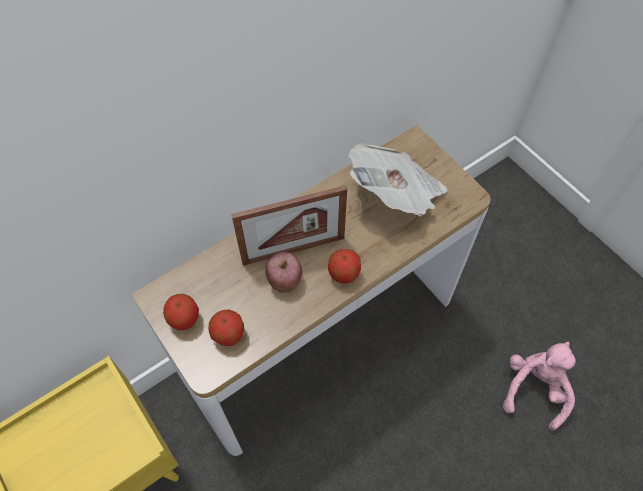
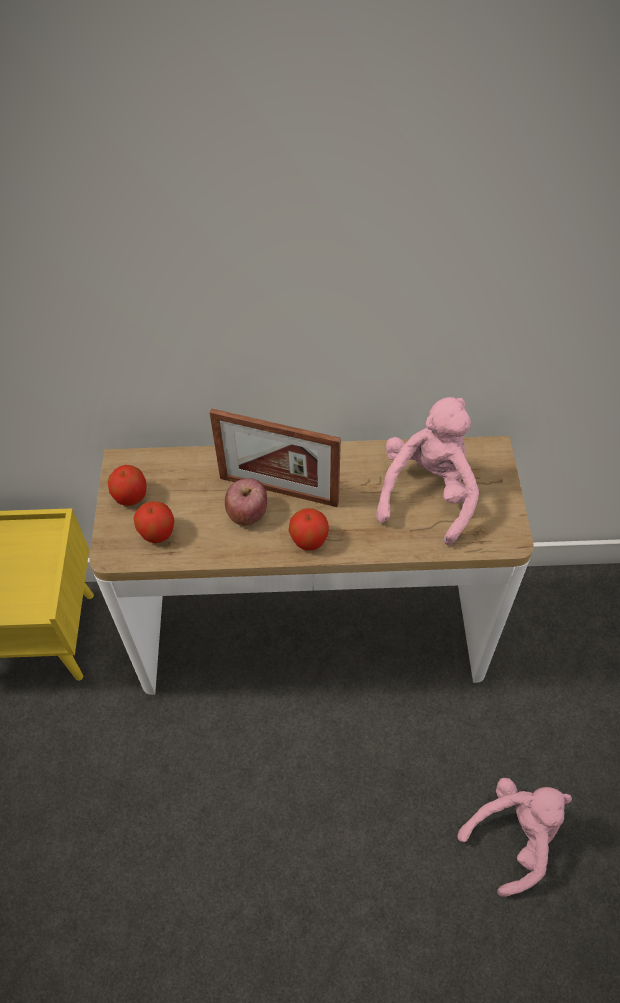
camera: 35 degrees right, 5 degrees down
(396, 194) = (427, 493): newspaper -> pink plush toy

